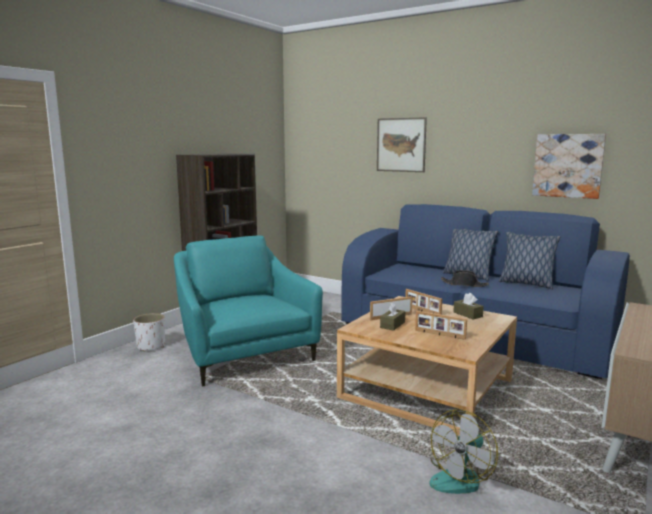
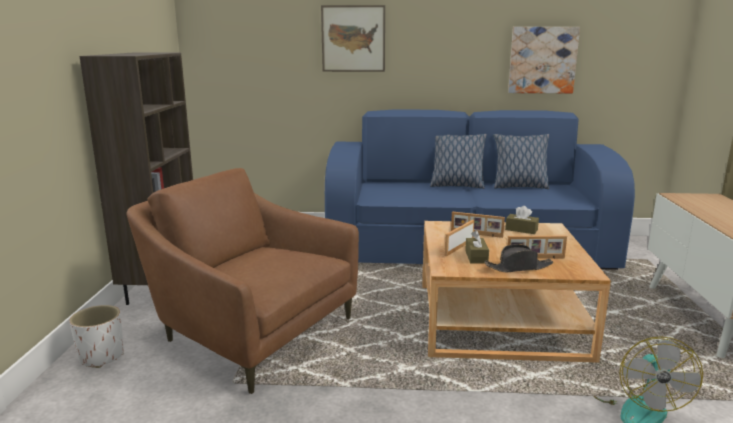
camera: 30 degrees left, 5 degrees up
(242, 353) = (250, 332): turquoise armchair -> brown armchair
(464, 284) = (470, 196): black hat -> black hat (518, 267)

